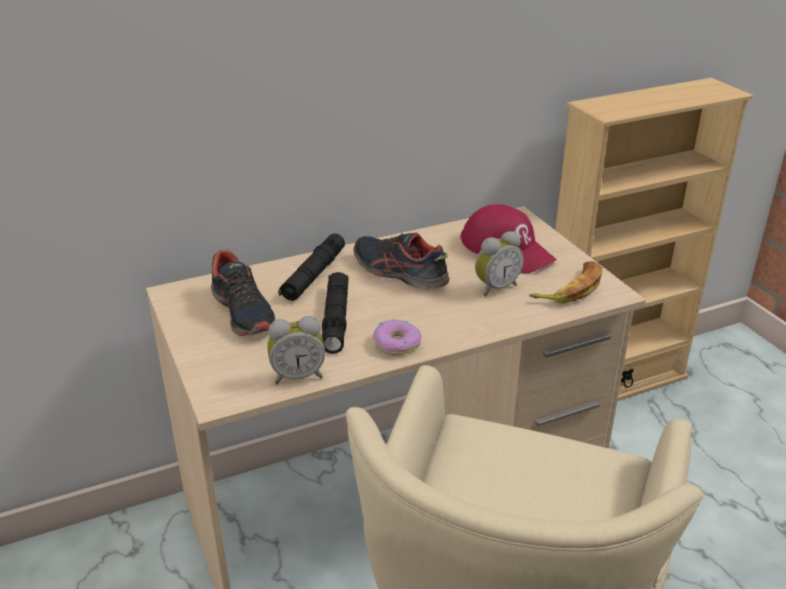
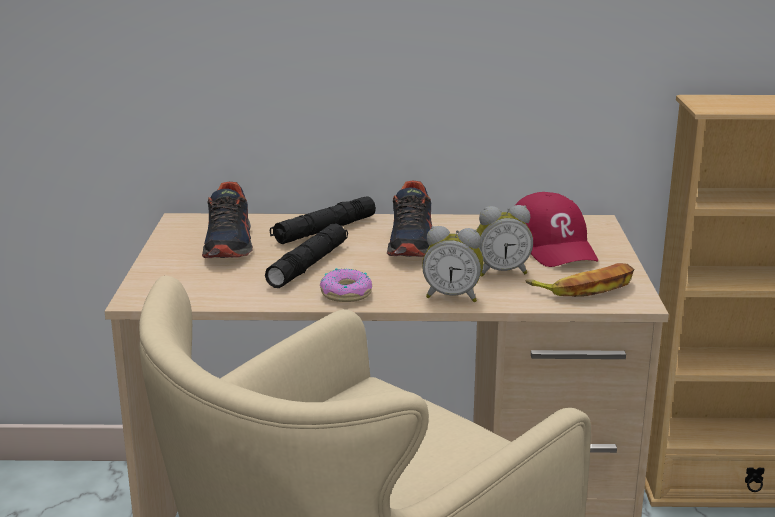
camera: 25 degrees right, 10 degrees down
(298, 376) = (226, 297): alarm clock -> alarm clock (452, 296)
(399, 272) = (412, 243): shoe -> shoe turned 150 degrees counterclockwise

